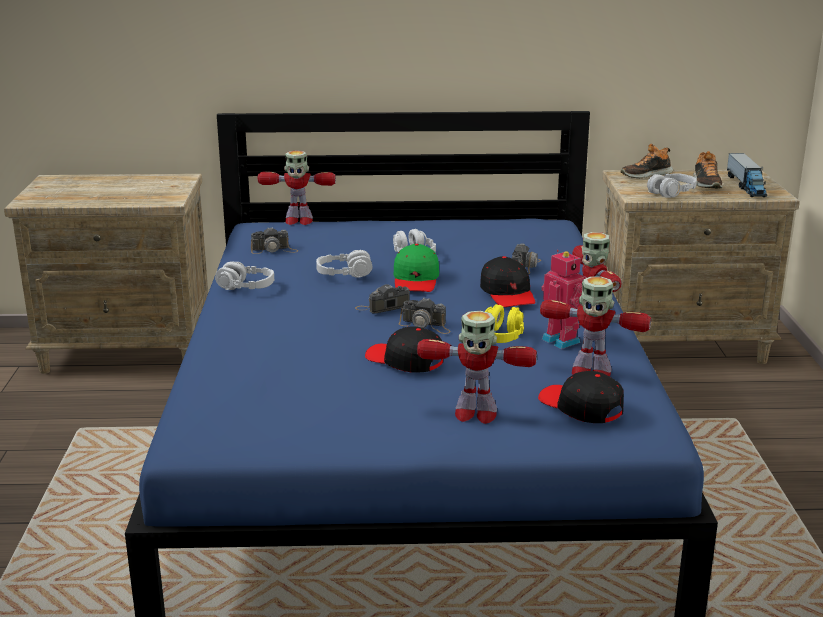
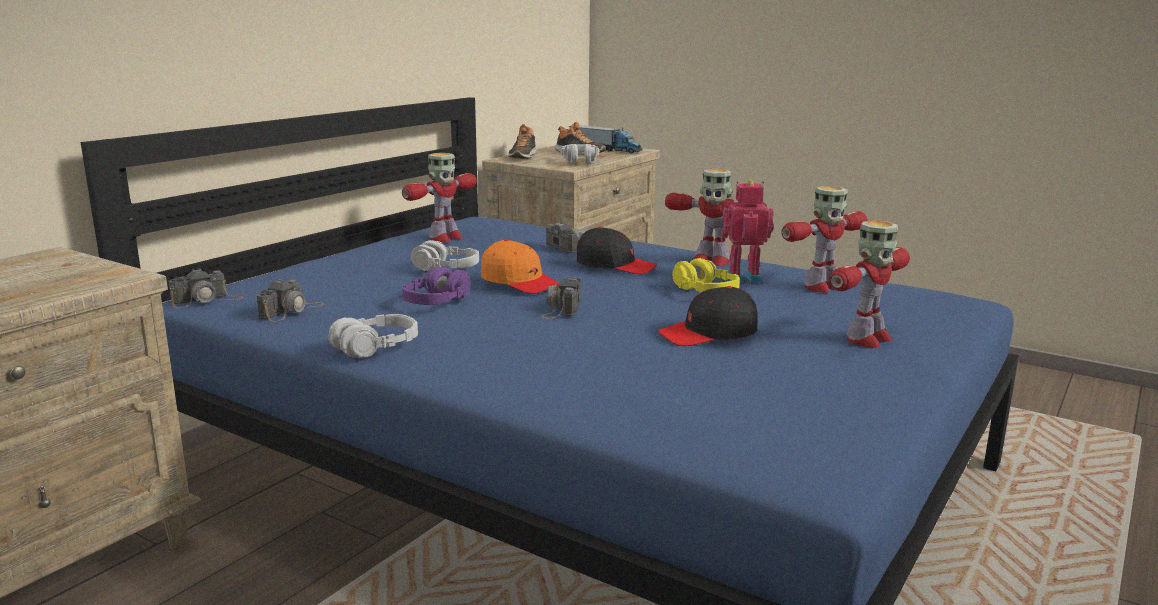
camera: 55 degrees left, 5 degrees down
(298, 221) = (229, 282): toy robot -> toy robot (444, 238)
(344, 274) = (437, 302): grey headphones -> purple headphones
(416, 280) = (520, 281): green cap -> orange cap
(425, 325) = (638, 306): camera -> camera (207, 300)
(580, 407) = (890, 305): black cap -> none

